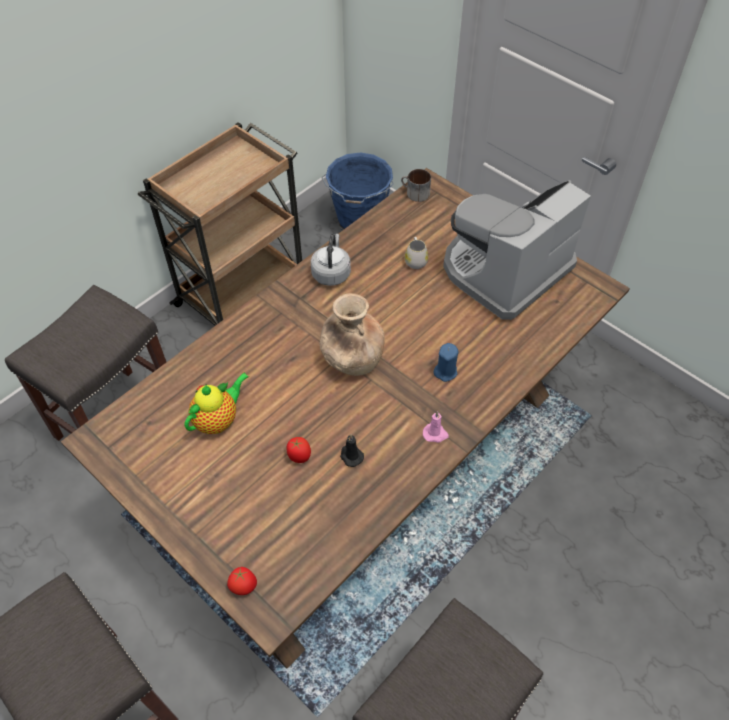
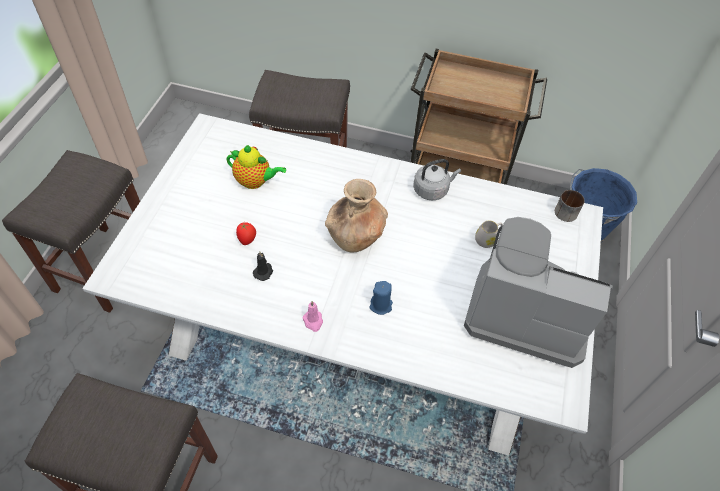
camera: 60 degrees right, 0 degrees up
(244, 587) = (128, 252): tomato -> none
(365, 464) = (353, 335): brown dining table -> white dining table

